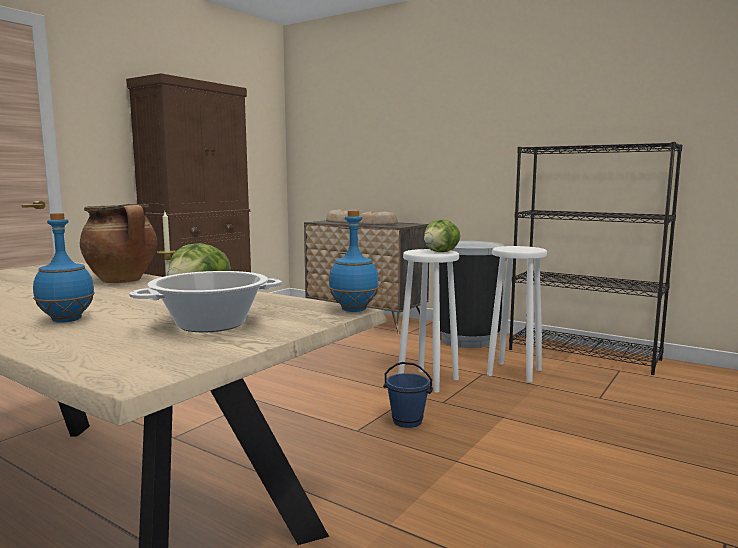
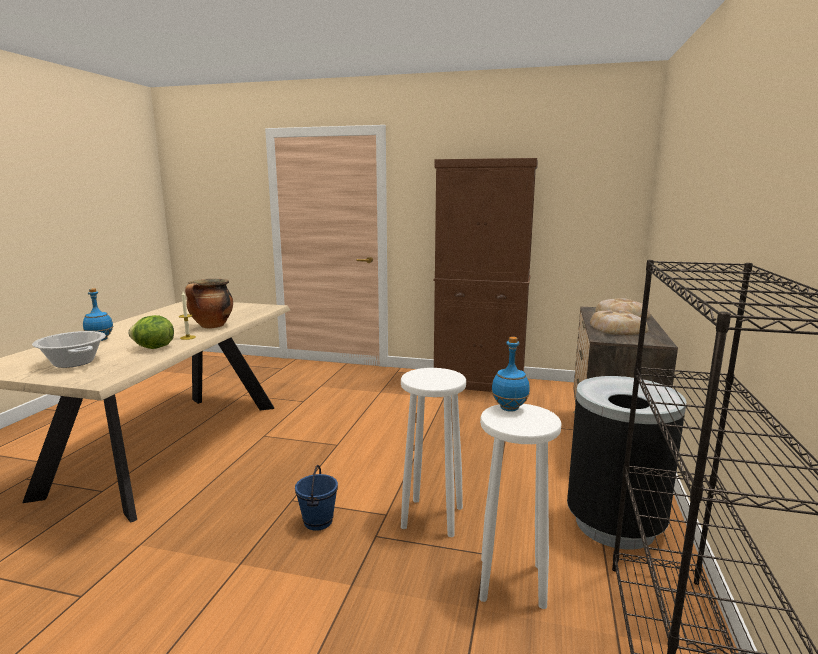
camera: 70 degrees right, 5 degrees up
(354, 310) = (98, 384): blue bottle -> blue bottle (510, 408)
(441, 252) = (433, 382): lettuce -> none

